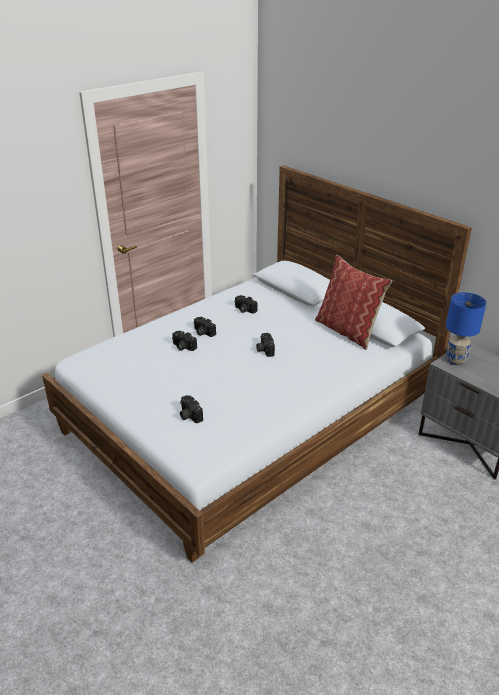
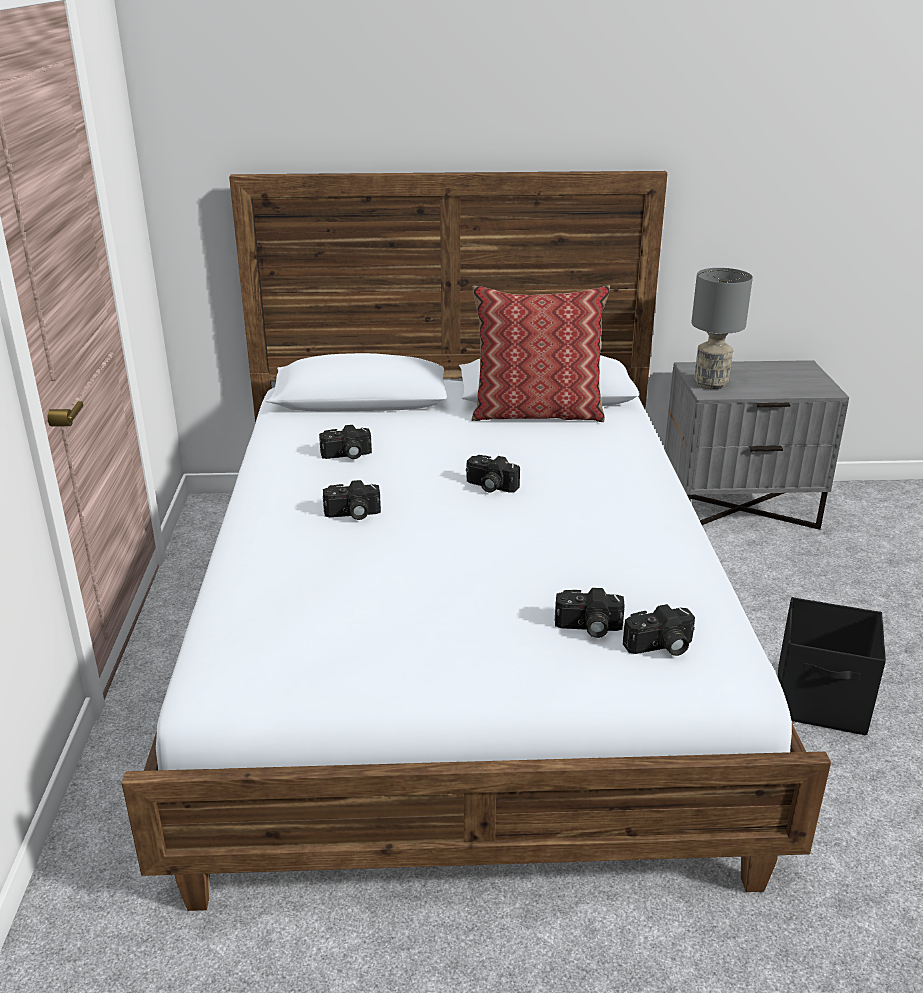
camera: 50 degrees left, 5 degrees down
(182, 347) = (370, 548): camera -> camera (660, 647)
(336, 536) = (822, 702): none -> black storage box
(455, 360) = (710, 384): blue table lamp -> grey table lamp

